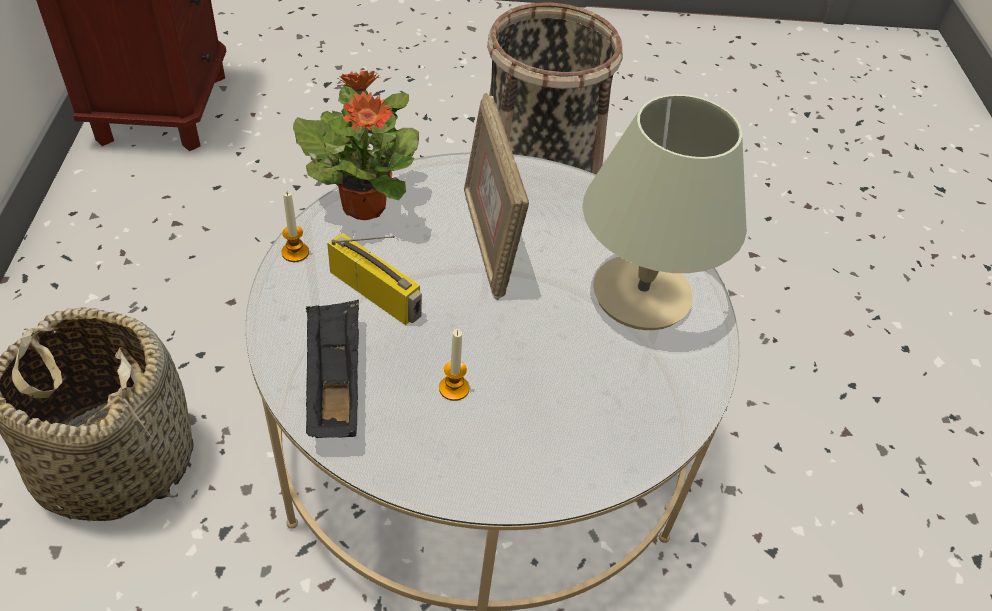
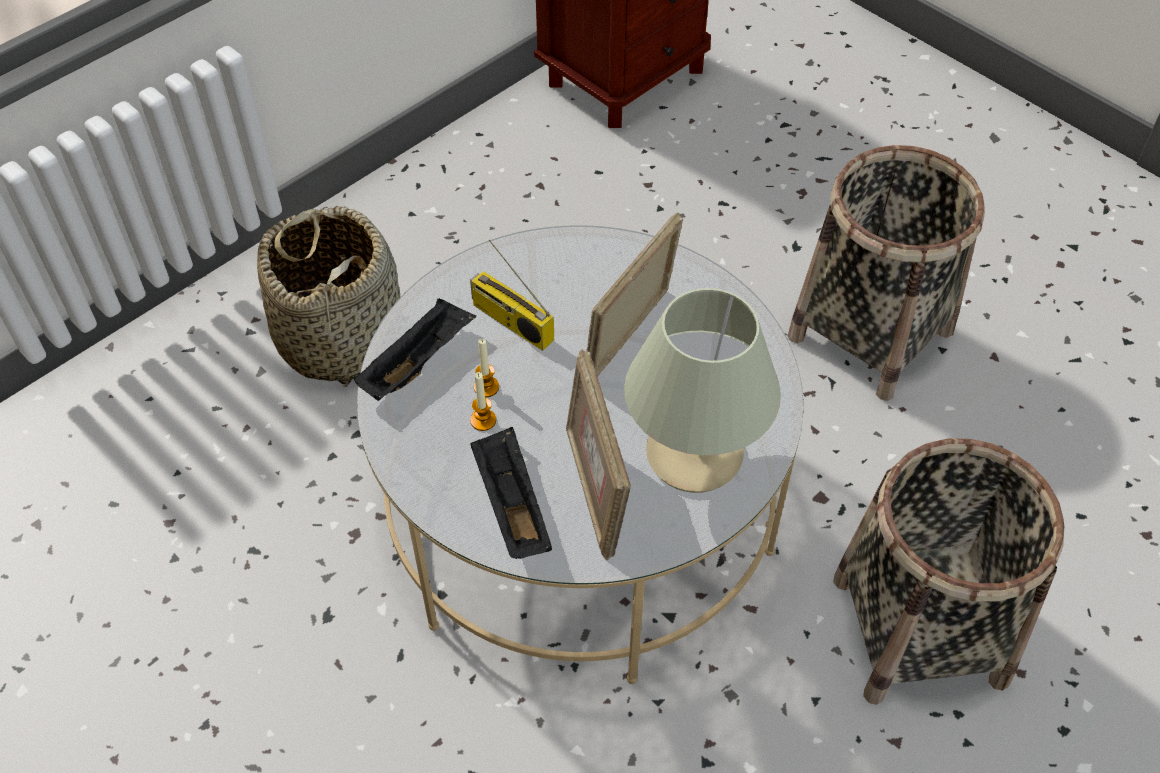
camera: 50 degrees right, 5 degrees up
(295, 252) = (491, 257): candle -> candle (486, 387)
(364, 205) = (576, 251): potted plant -> none
(377, 293) = (510, 322): radio -> radio turned 135 degrees clockwise
(564, 440) = (510, 505): none -> black tray
(610, 375) = (595, 490): none -> picture frame
(776, 351) = (919, 631): none -> basket

